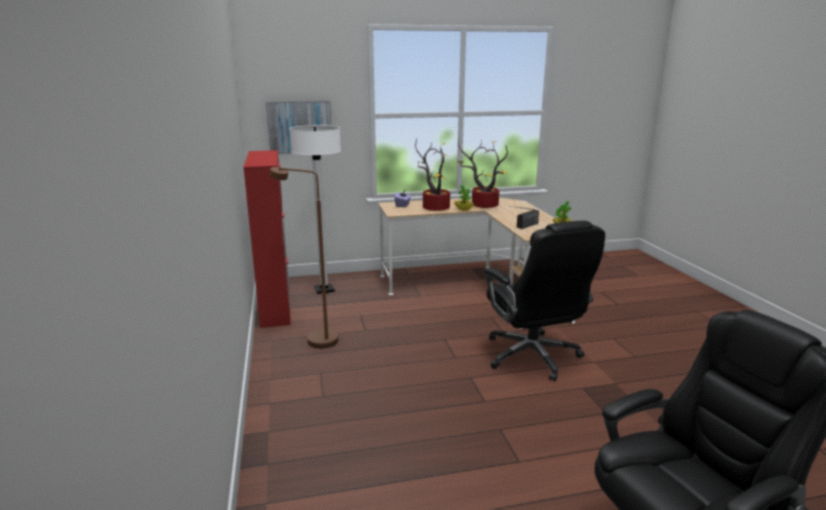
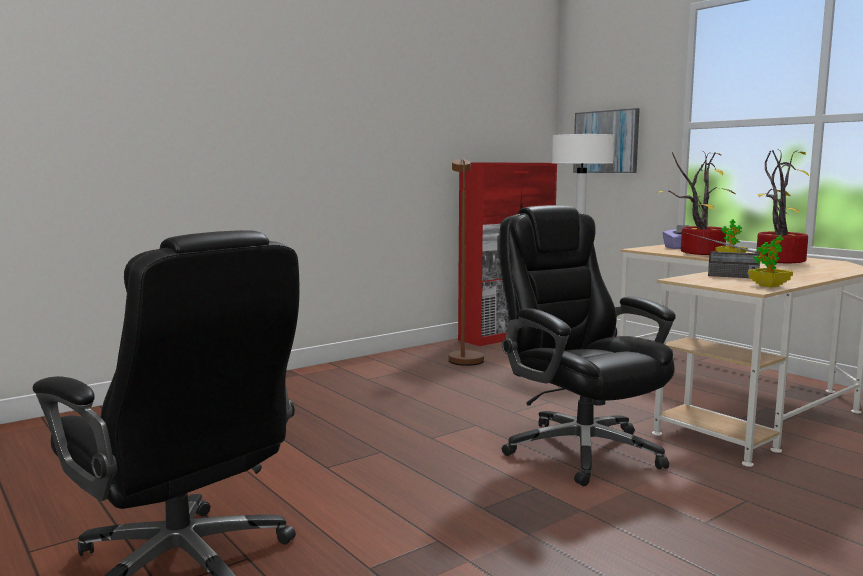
camera: 65 degrees right, 10 degrees down
(533, 356) = (580, 450): black office chair -> black office chair turned 105 degrees clockwise

